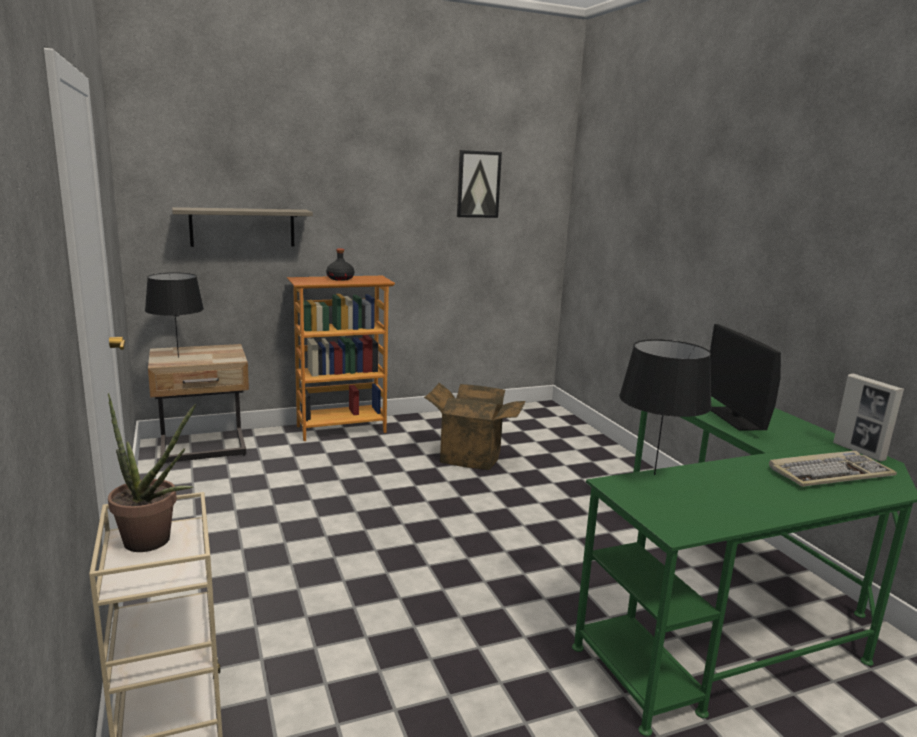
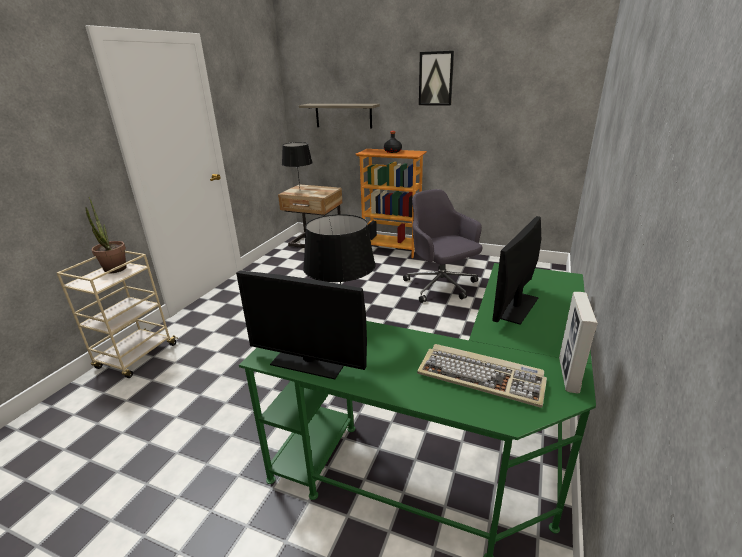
camera: 45 degrees right, 10 degrees up
(472, 455) = (441, 286): cardboard box -> grey office chair
(478, 184) = (507, 80): picture -> picture (436, 78)
(717, 516) = (309, 362): none -> monitor

